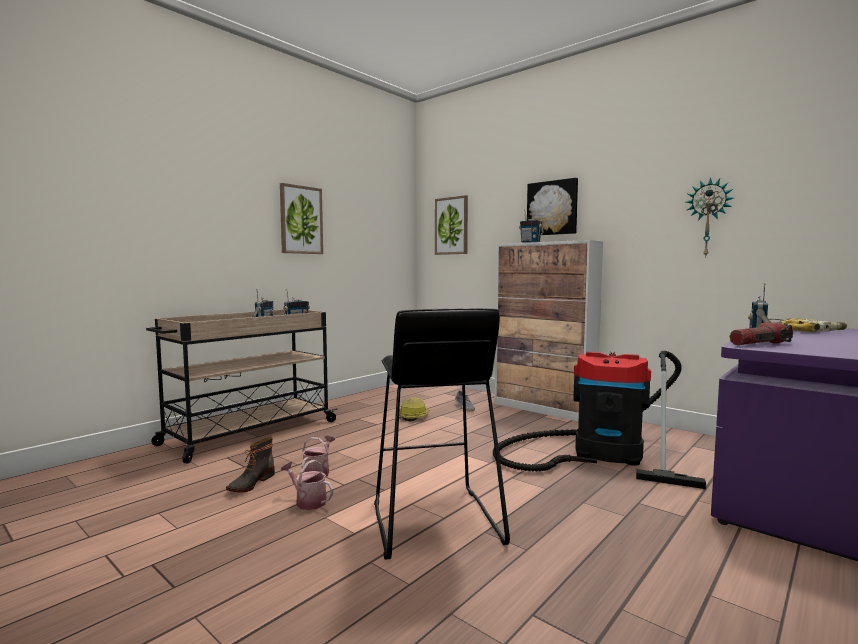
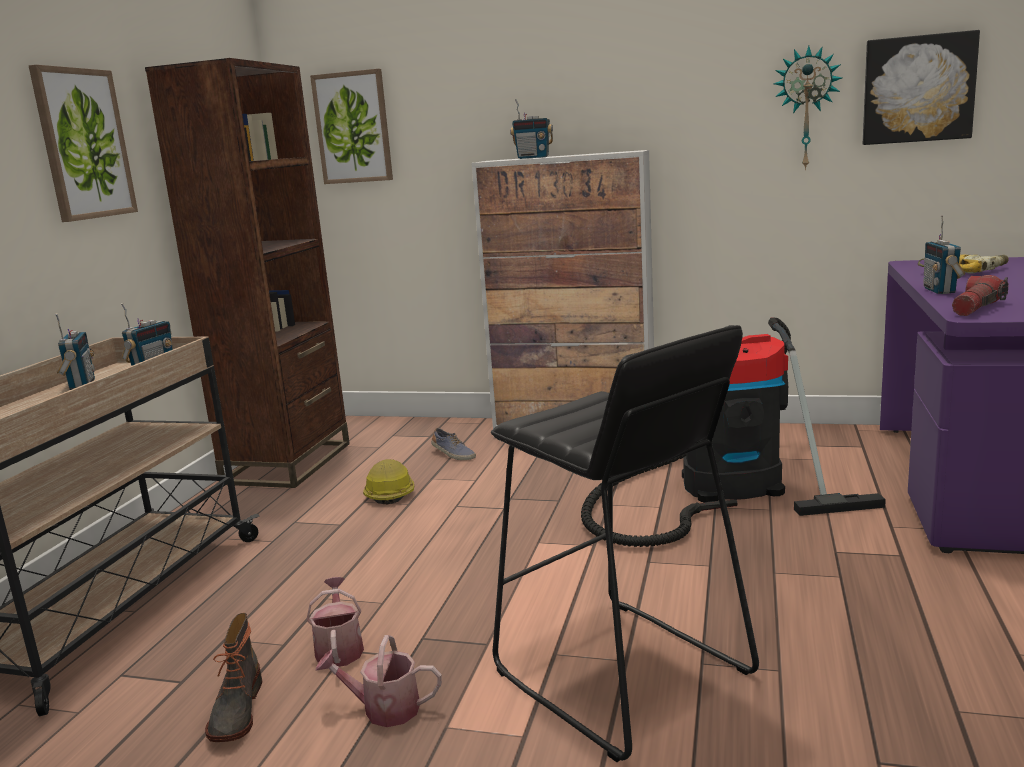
camera: 25 degrees left, 10 degrees up
(382, 395) = (288, 463): none -> brown bookcase
(552, 208) = (553, 93): picture -> picture (918, 89)

